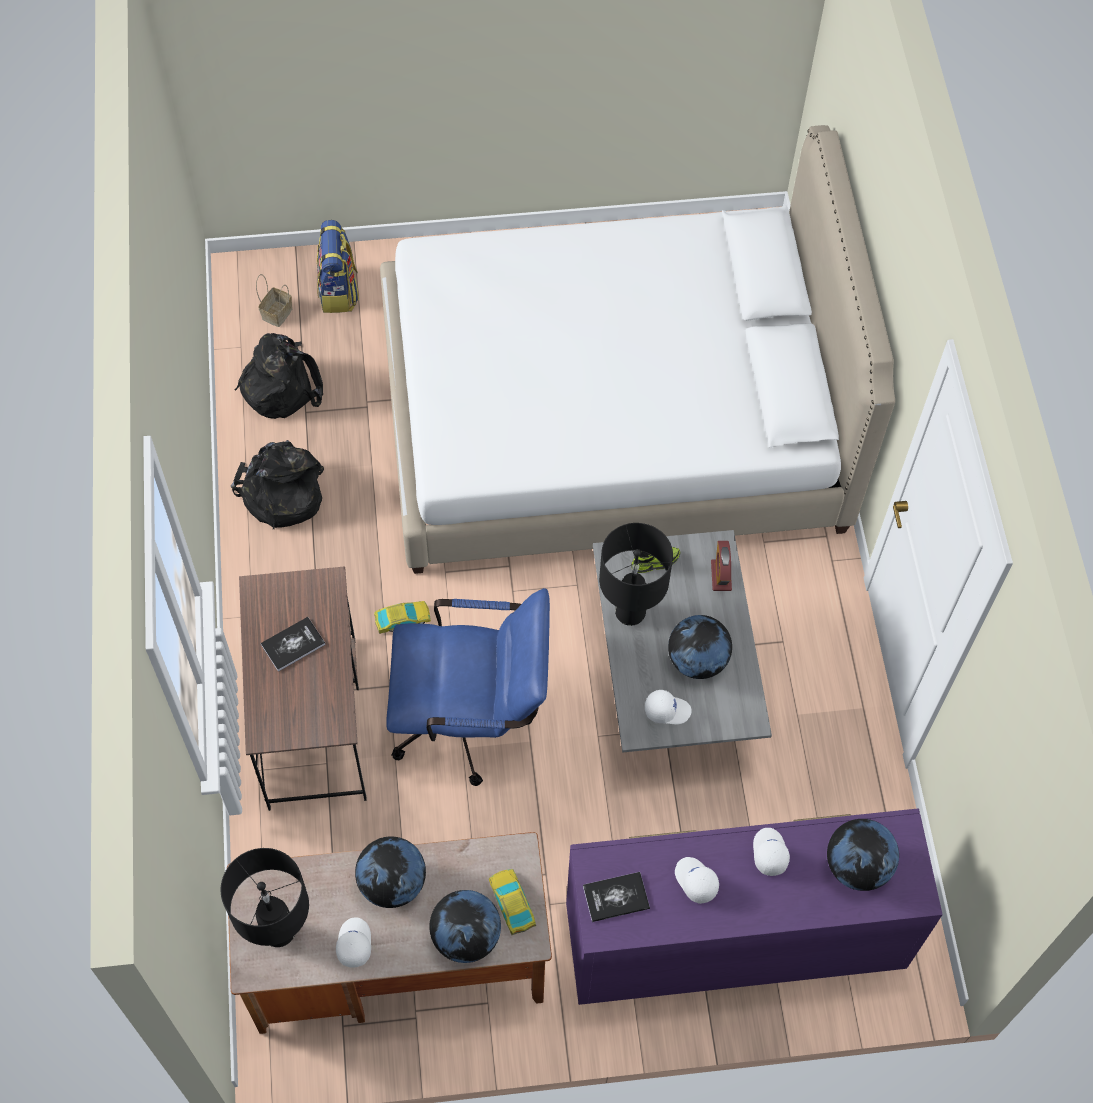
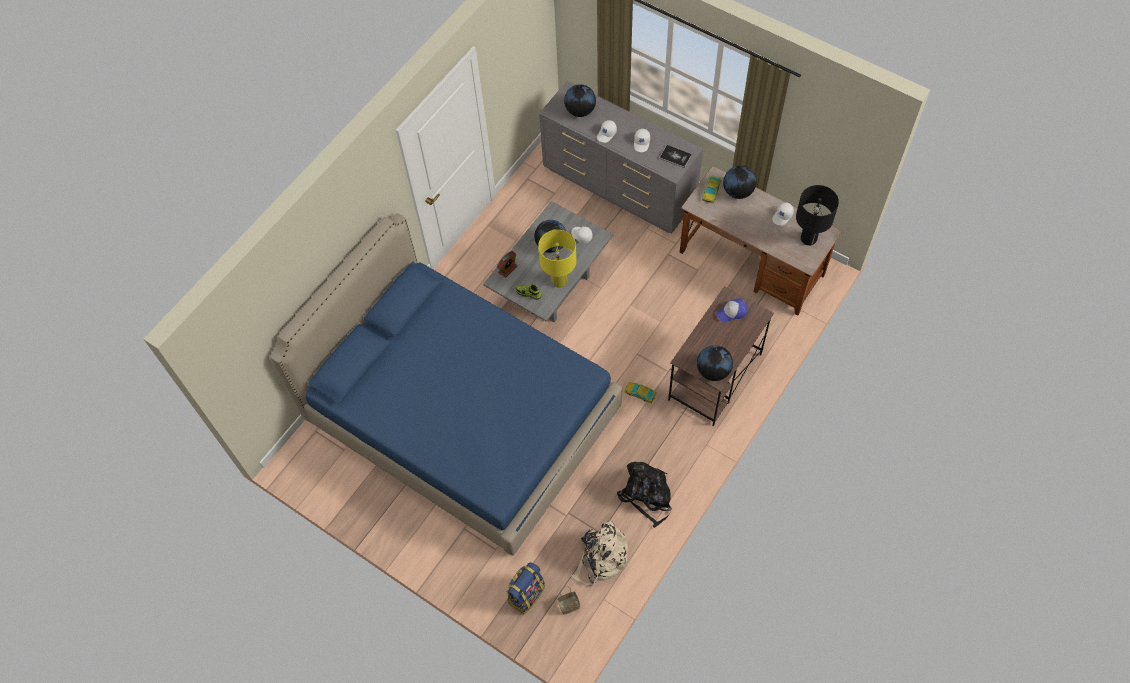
camera: 135 degrees left, 0 degrees up
(281, 385) = (600, 558): black backpack -> beige backpack
(293, 644) = (720, 343): book -> none
(311, 707) = (732, 312): none -> cap
(392, 883) = (751, 226): globe -> globe (713, 371)
(471, 721) = (647, 329): blue office chair -> none
(611, 421) = (462, 416): white bed -> blue bed
(630, 613) = (559, 281): black table lamp -> yellow table lamp
(731, 939) = (619, 187): purple dresser -> grey dresser

